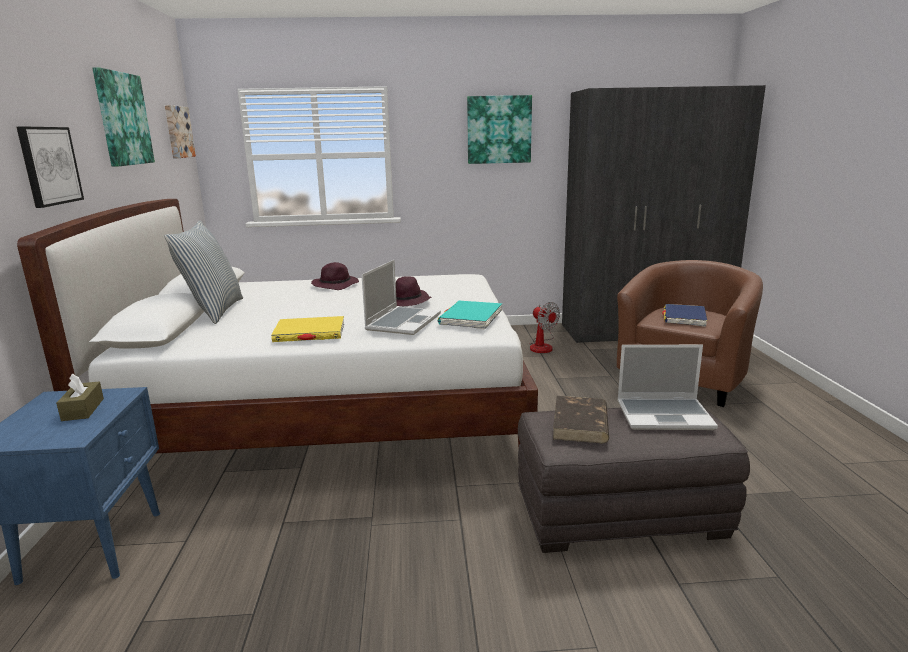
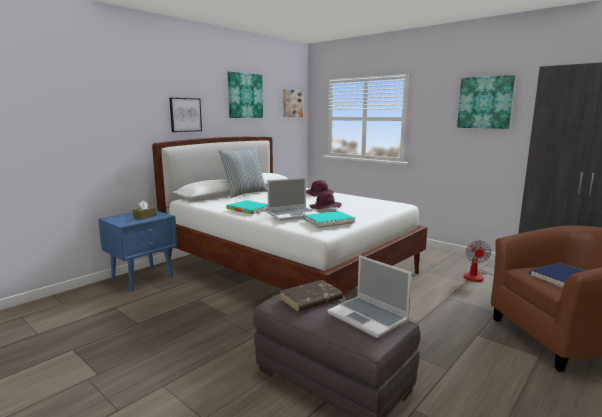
camera: 45 degrees right, 5 degrees down
(309, 333) = (249, 209): yellow book -> turquoise book

